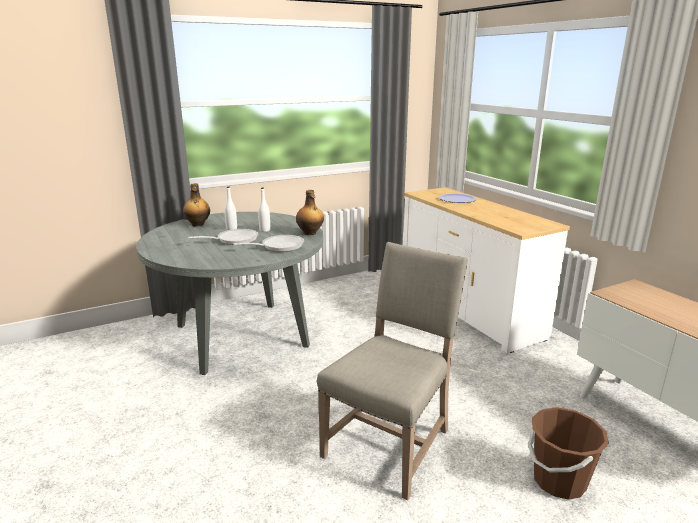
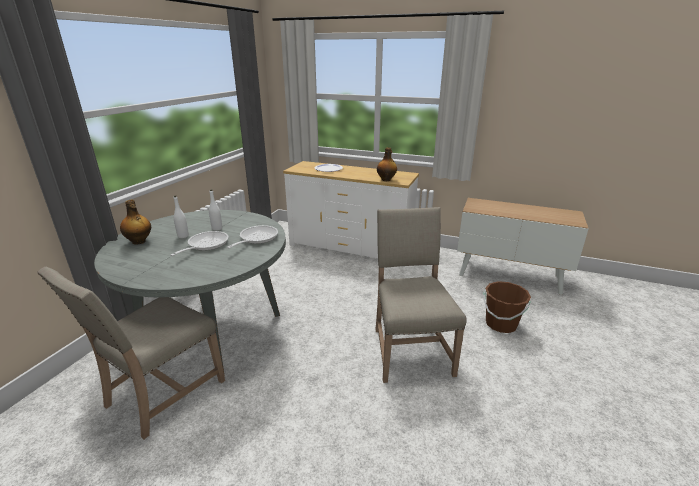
camera: 40 degrees left, 5 degrees up
(153, 365) = (161, 394): none -> beige chair
(310, 233) = (260, 221): bottle -> bottle (386, 180)

